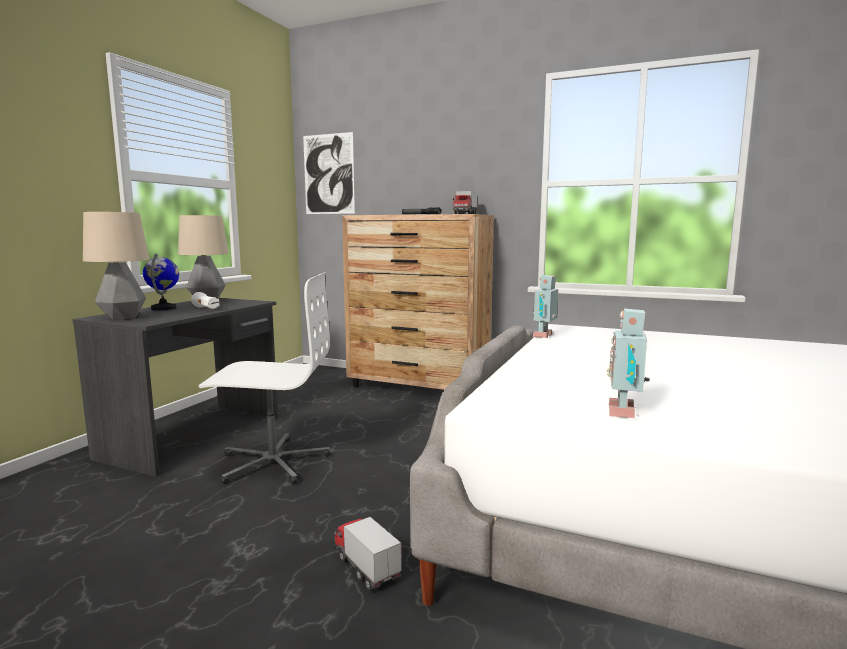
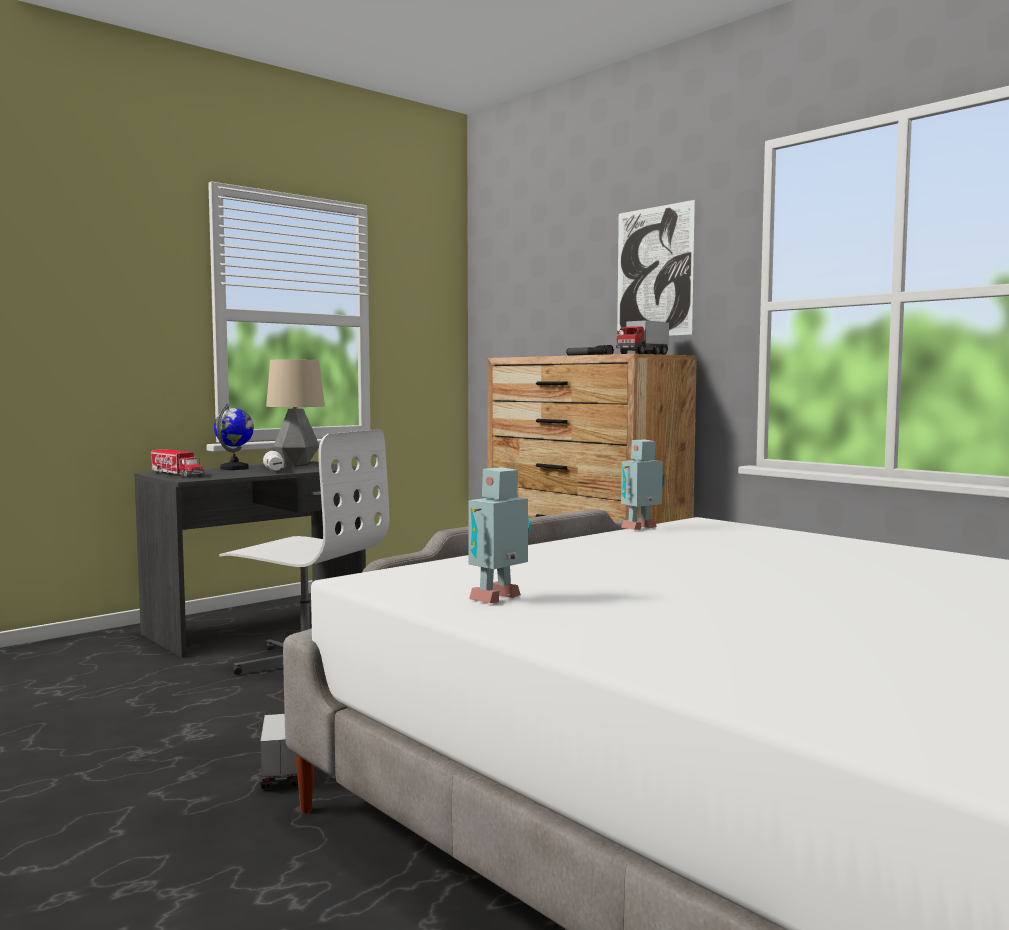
camera: 25 degrees right, 5 degrees down
(123, 317) = (177, 474): table lamp -> toy truck
(328, 174) = (503, 302): picture -> picture (654, 272)

